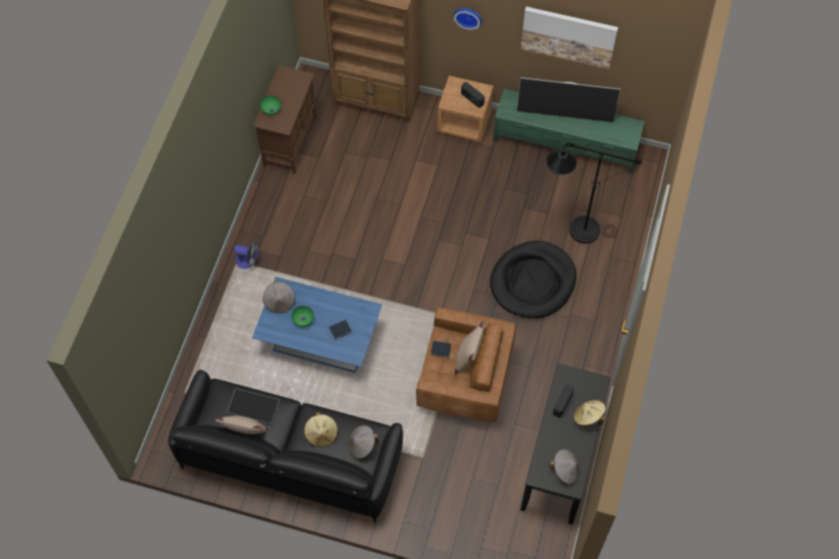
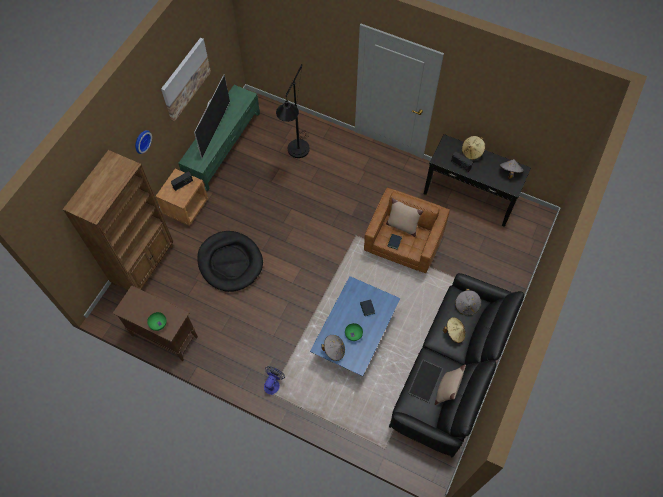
camera: 80 degrees left, 0 degrees up
(533, 282) = (333, 187): black dog bed -> black dog bed (230, 262)

